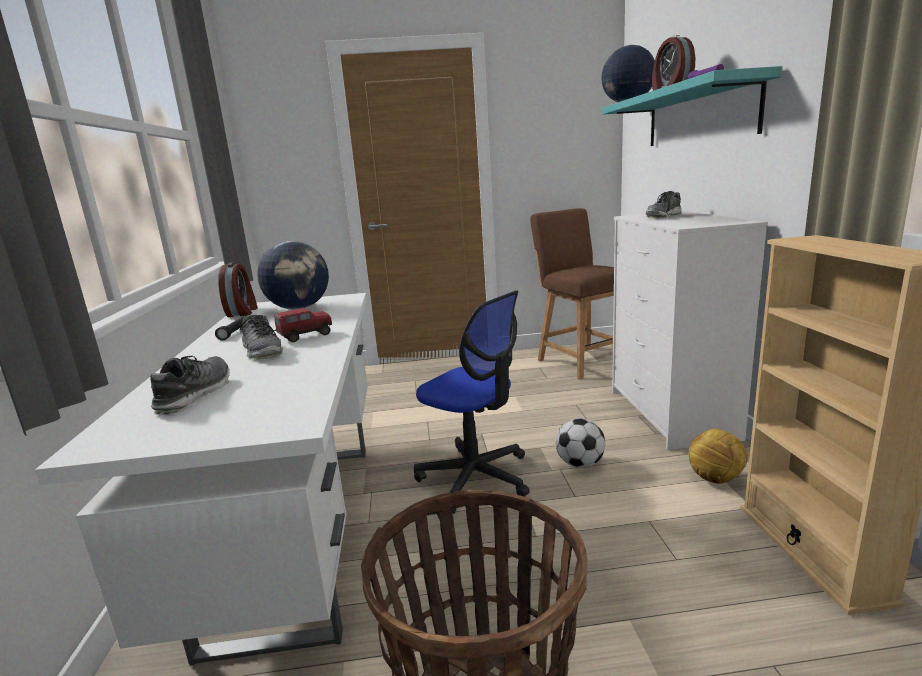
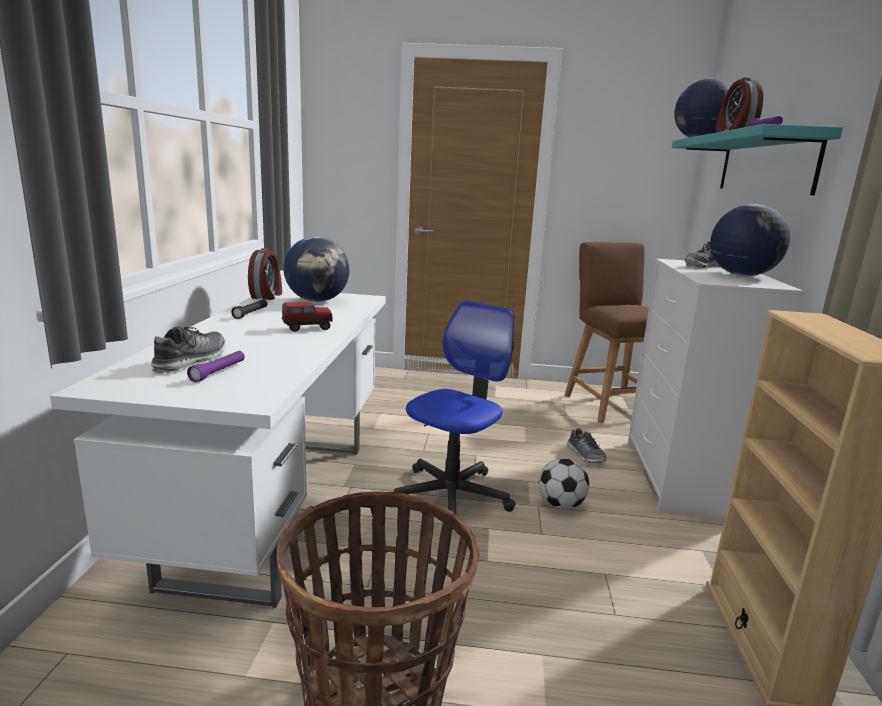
camera: 10 degrees right, 0 degrees up
(234, 400) = (218, 372): none -> purple flashlight
(262, 351) = (264, 334): shoe -> shoe (585, 455)
(475, 477) = (452, 495): office chair -> office chair turned 105 degrees counterclockwise
(702, 218) = (741, 275): none -> globe
(715, 478) = (695, 550): football -> none

